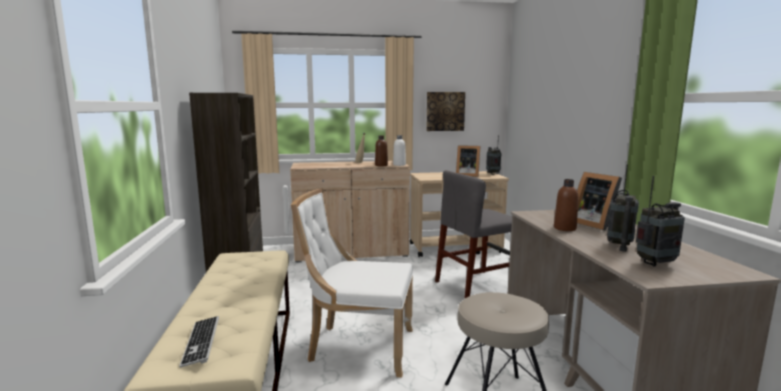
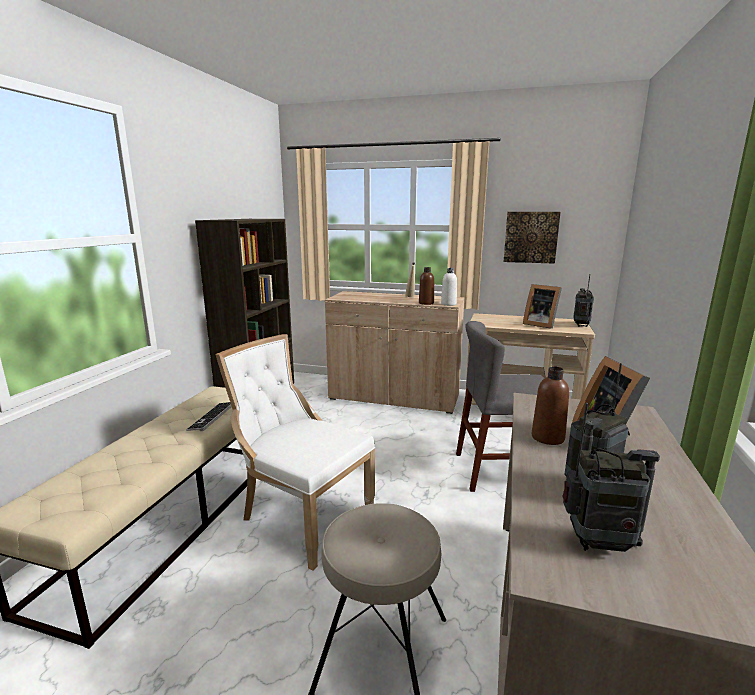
camera: 25 degrees right, 5 degrees up
(201, 342) = (77, 487): keyboard -> keyboard (212, 417)

